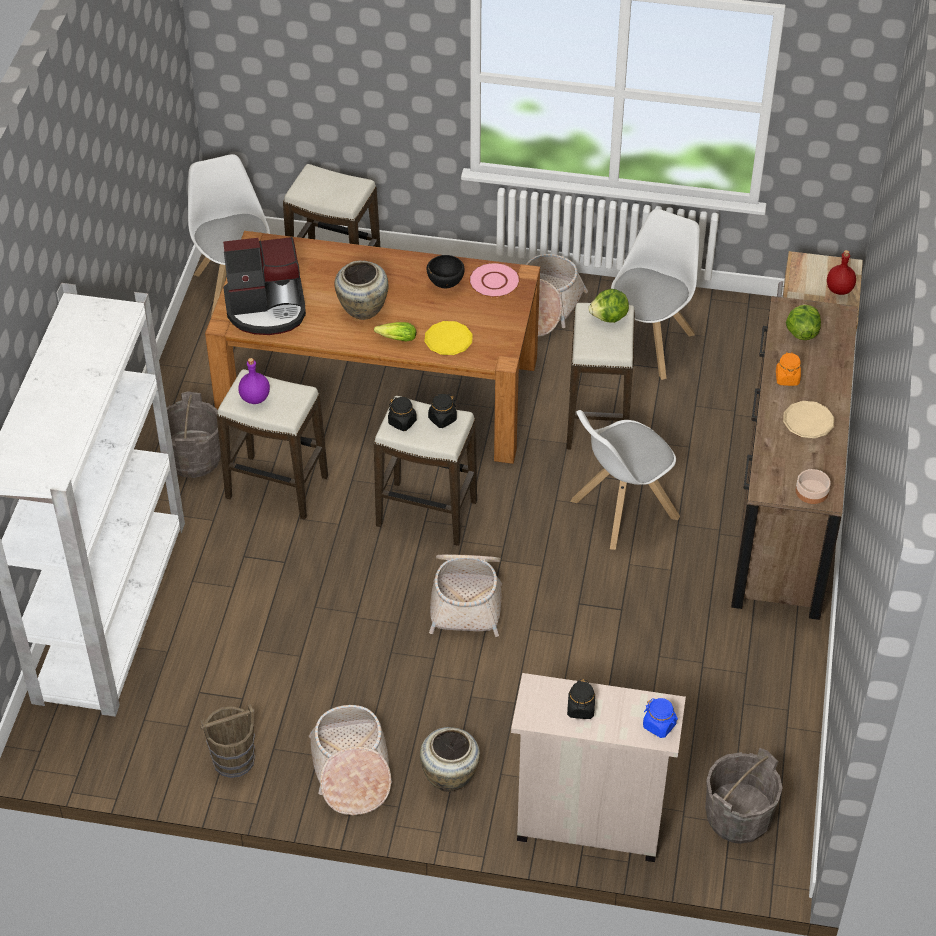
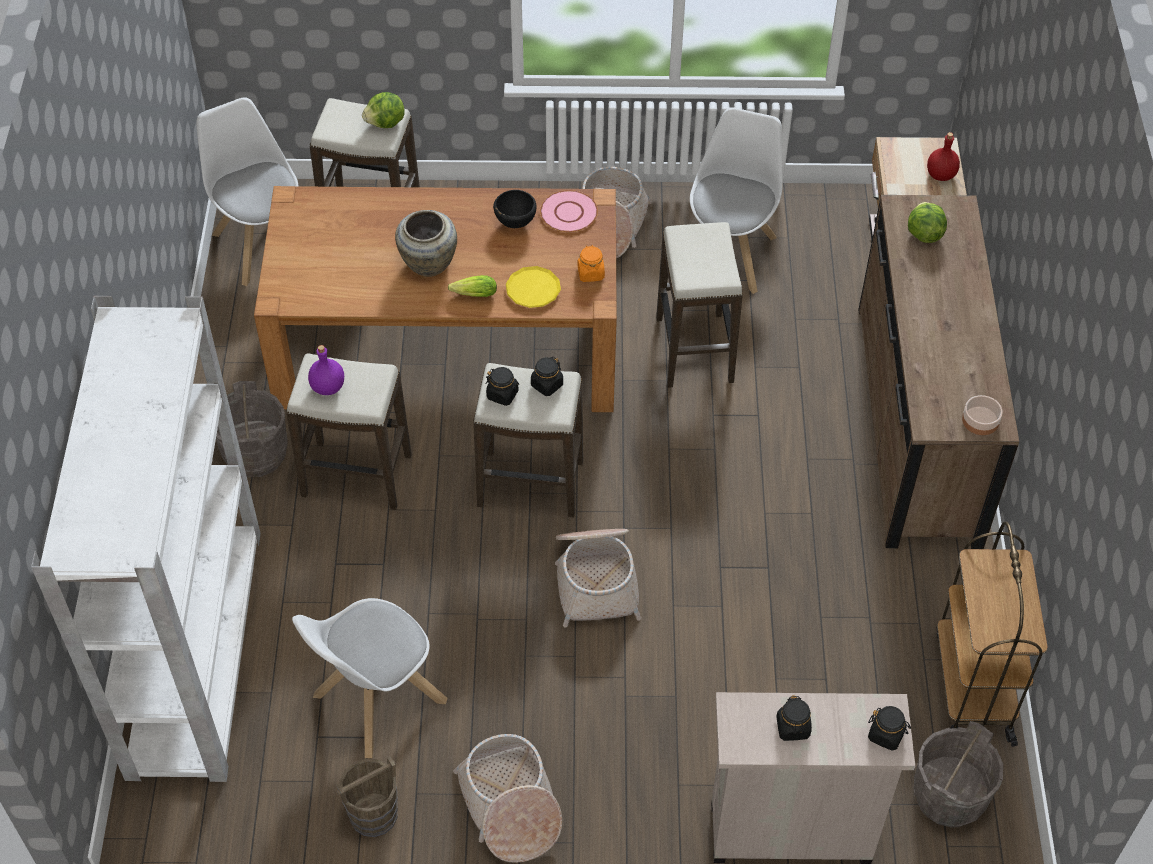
camera: 10 degrees left, 5 degrees up
(267, 309) = (319, 277): coffee machine -> none
(450, 777) = (623, 797): beige vase -> none
(609, 318) = (705, 240): lettuce -> lettuce (386, 123)
(621, 510) = (742, 451): chair -> chair (376, 700)
(659, 725) = (886, 735): blue jar -> black jar
(783, 729) = (973, 683): none -> brown cart
(787, 378) = (921, 289): orange jar -> orange jar (590, 273)
(808, 422) = (956, 339): beige plate -> none

